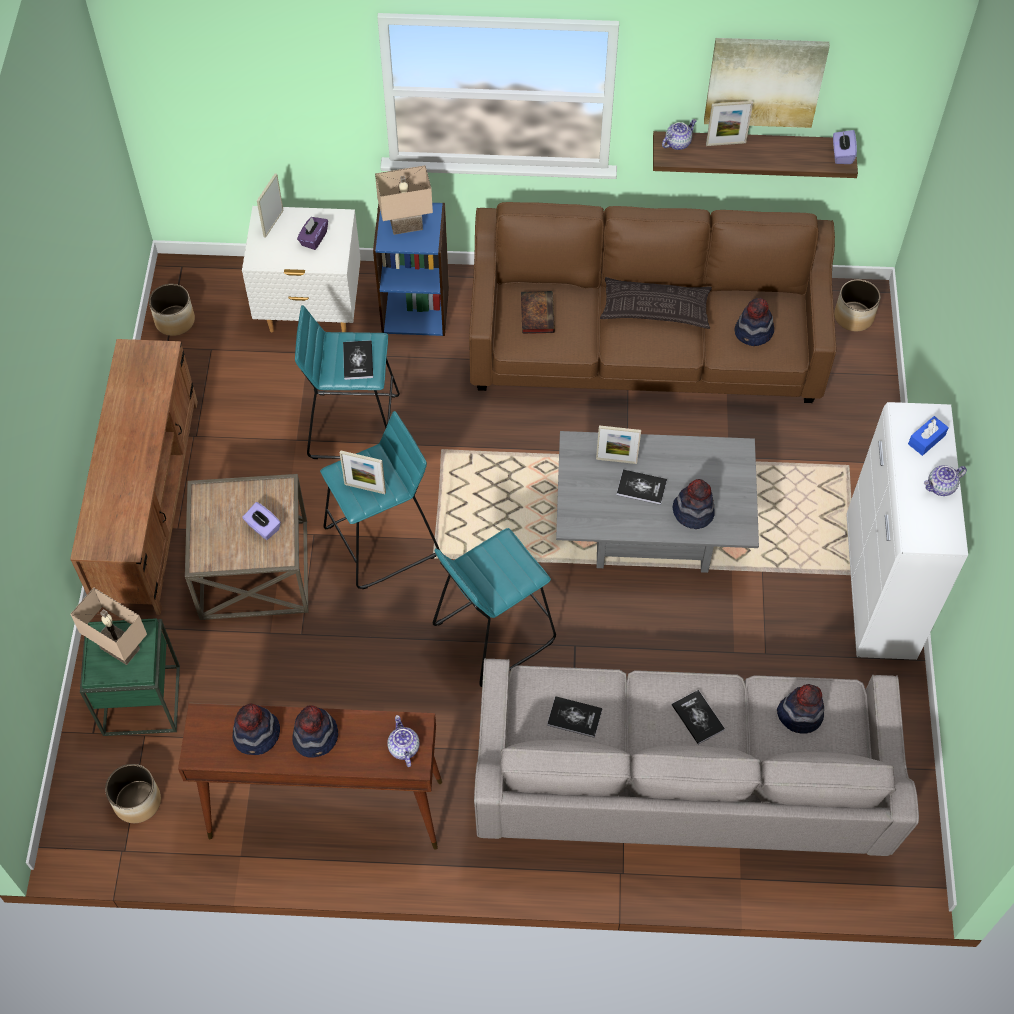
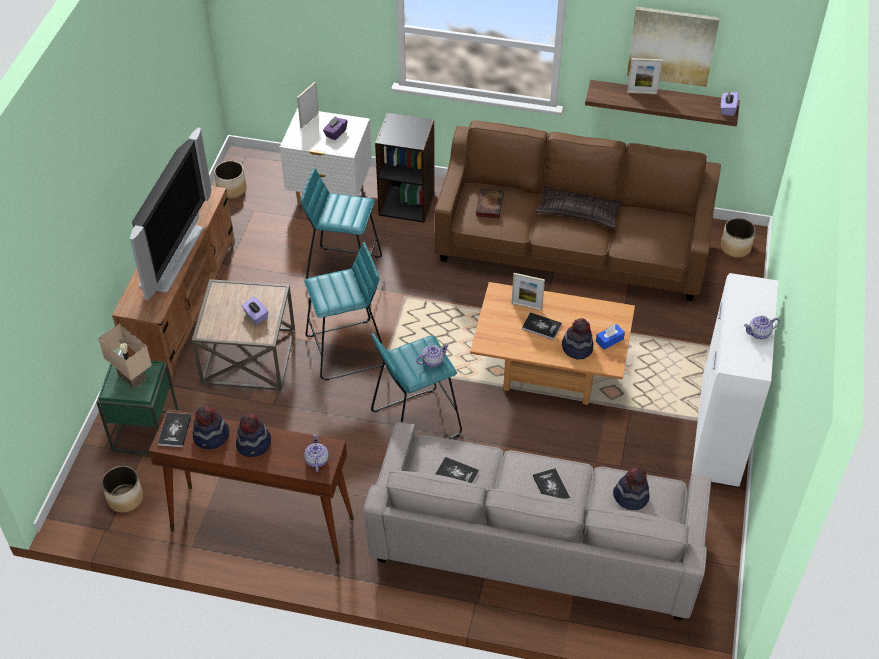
camera: 10 degrees right, 10 degrees down
(134, 458) = (174, 257): none -> television
(358, 360) = (348, 213): book -> book (175, 430)
(365, 488) = (333, 295): picture frame -> none
(406, 224) = (403, 129): beige table lamp -> none
(415, 309) = (407, 203): blue bookcase -> black bookcase
(650, 533) = (549, 372): grey coffee table -> brown coffee table
(677, 143) = (606, 88): teapot -> teapot (432, 361)
(753, 333) = (649, 236): hat -> none
(926, 440) = (754, 301): blue tissue box -> blue tissue box (609, 340)

